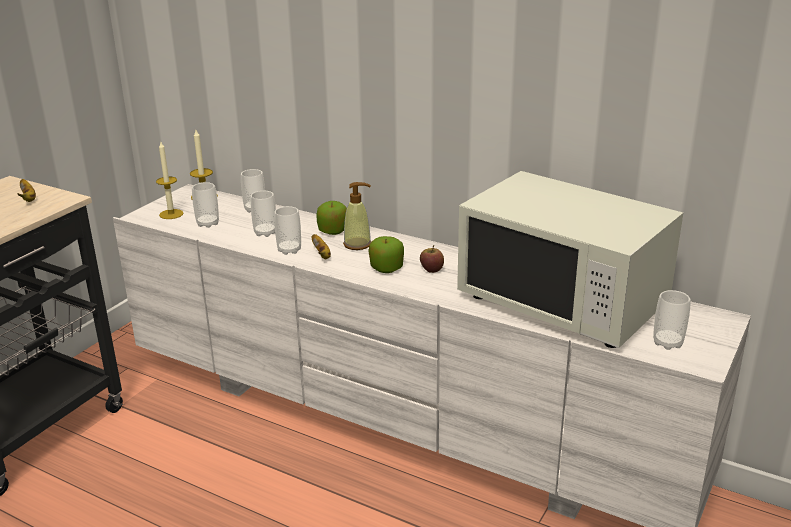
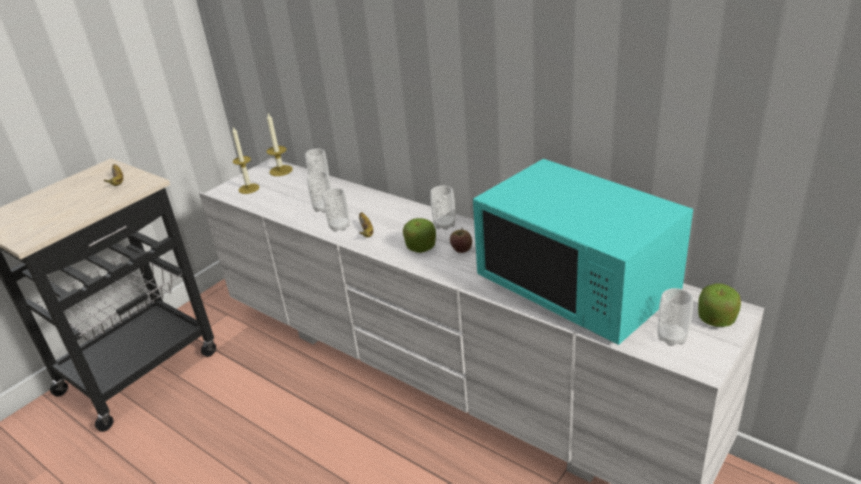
camera: 10 degrees right, 5 degrees up
(208, 223) = (277, 198): cup -> cup (444, 225)
(333, 231) = (382, 206): apple -> apple (716, 319)
(357, 244) = (401, 221): soap dispenser -> none
(563, 302) = (577, 288): white microwave -> turquoise microwave

